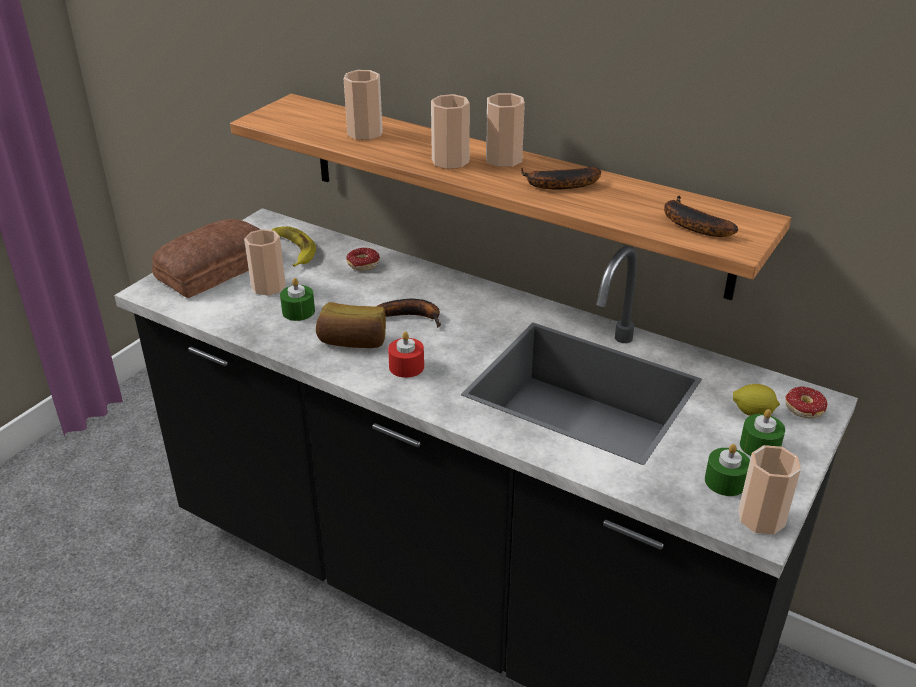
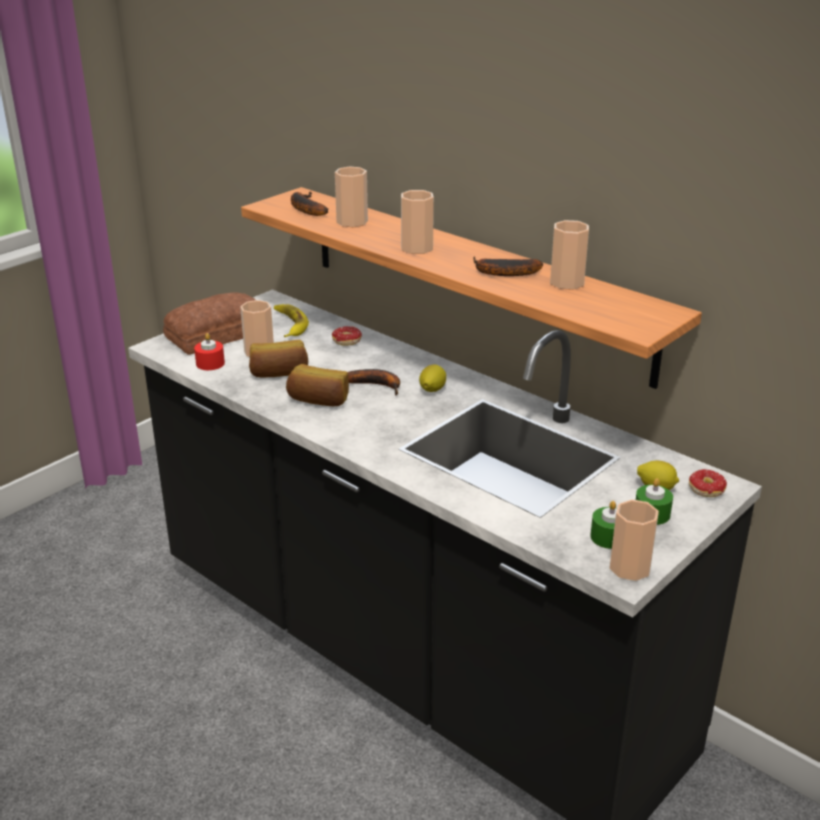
camera: 10 degrees right, 5 degrees down
(298, 311) = (279, 373): green candle -> bread
(406, 366) = (358, 423): red candle -> red candle (210, 363)
(475, 316) = (432, 390): none -> lemon
(503, 159) = (464, 250): cup -> cup (567, 282)
(689, 224) = (605, 311): banana -> banana (305, 208)

